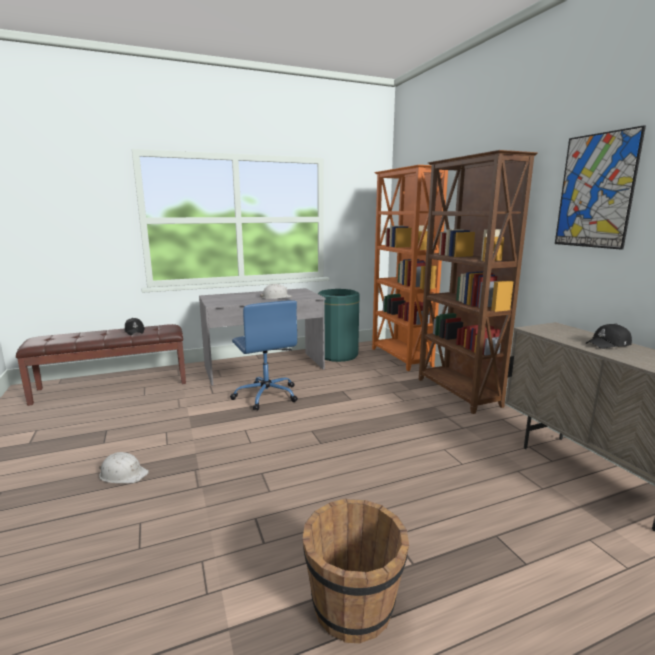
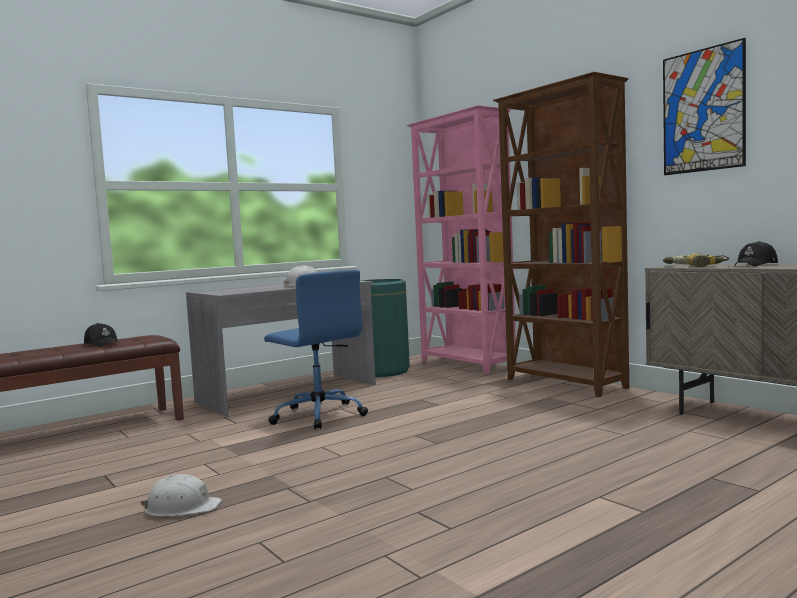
camera: 15 degrees left, 10 degrees down
(353, 607) = (609, 552): brown bucket -> none
(401, 357) = (467, 365): orange bookcase -> pink bookcase
(555, 334) = (694, 266): none -> power drill

